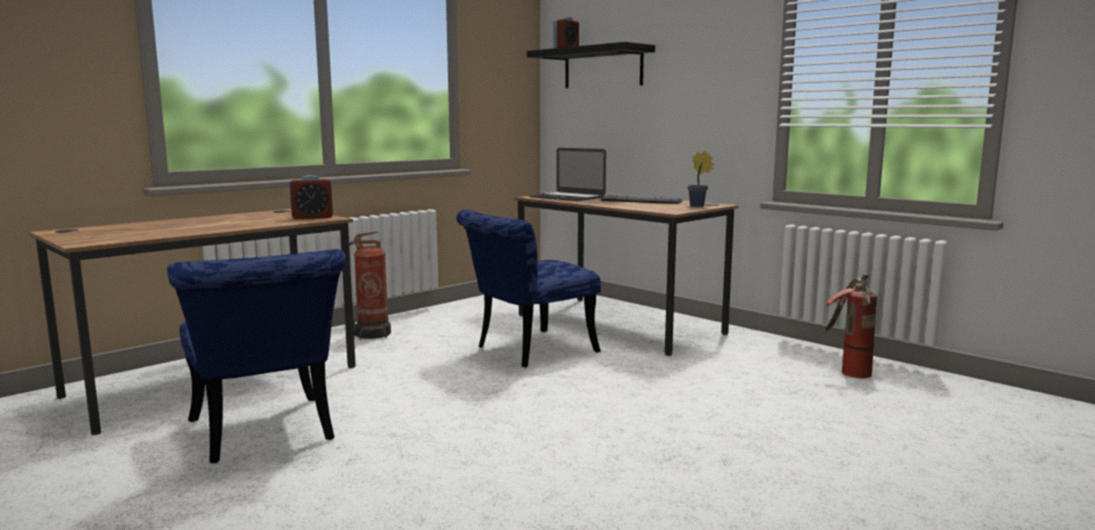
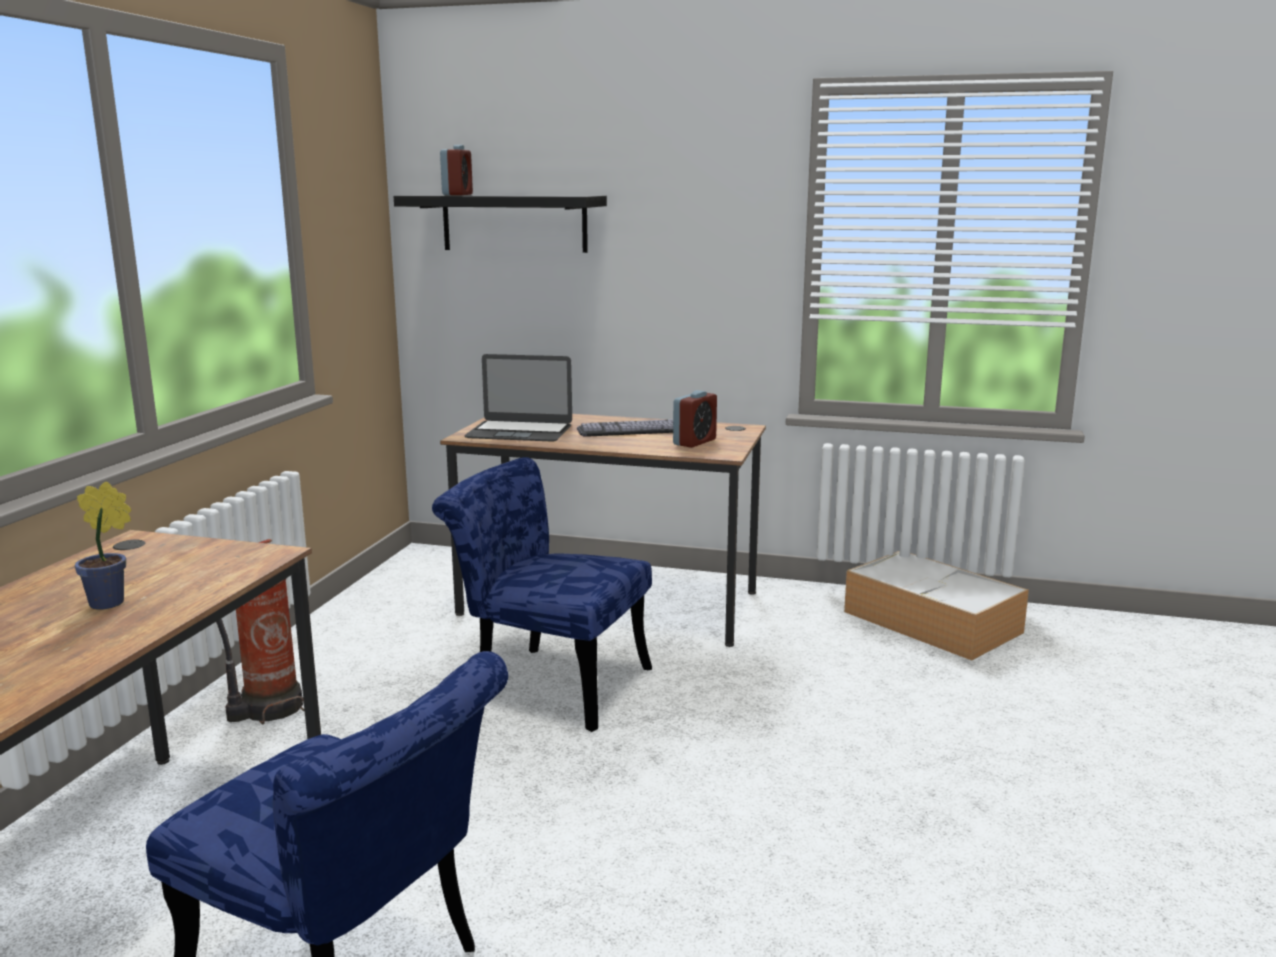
camera: 30 degrees left, 5 degrees up
(312, 217) = (233, 557): alarm clock -> alarm clock (694, 442)
(527, 351) = (548, 683): blue chair -> blue chair turned 90 degrees clockwise
(698, 206) = (728, 434): potted plant -> potted plant (112, 603)
(846, 370) = (934, 622): fire extinguisher -> storage box

